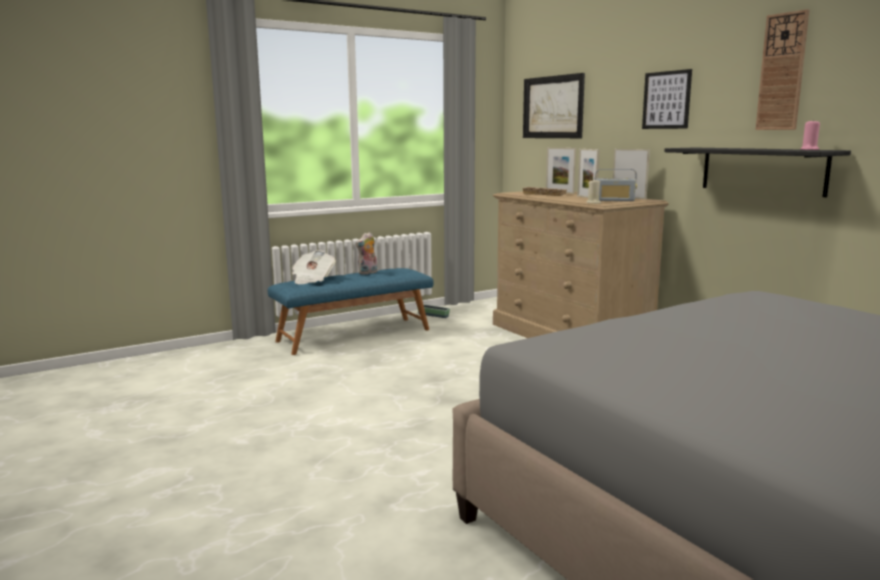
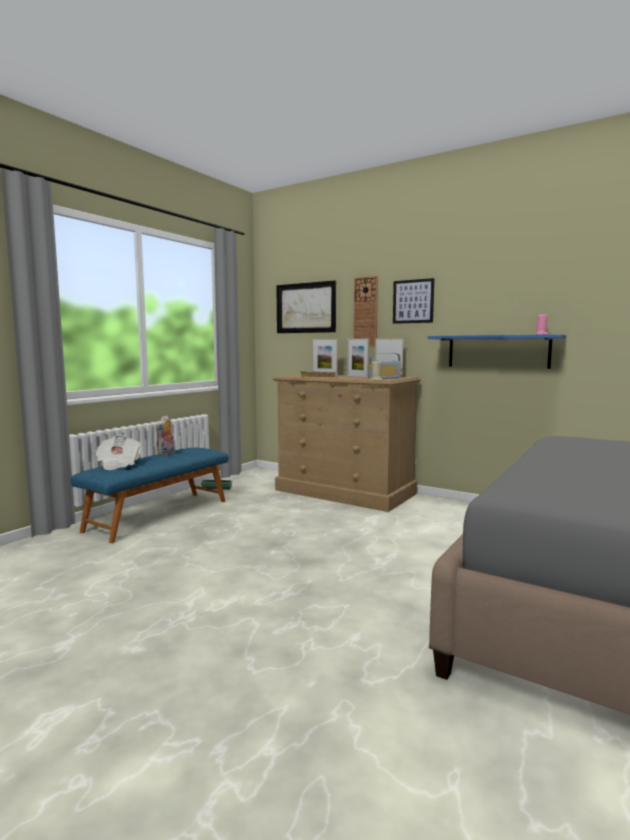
camera: 25 degrees left, 5 degrees down
(762, 170) = (498, 351): black shelf -> blue shelf
(782, 72) = (509, 281): wall clock -> wall clock (365, 312)

